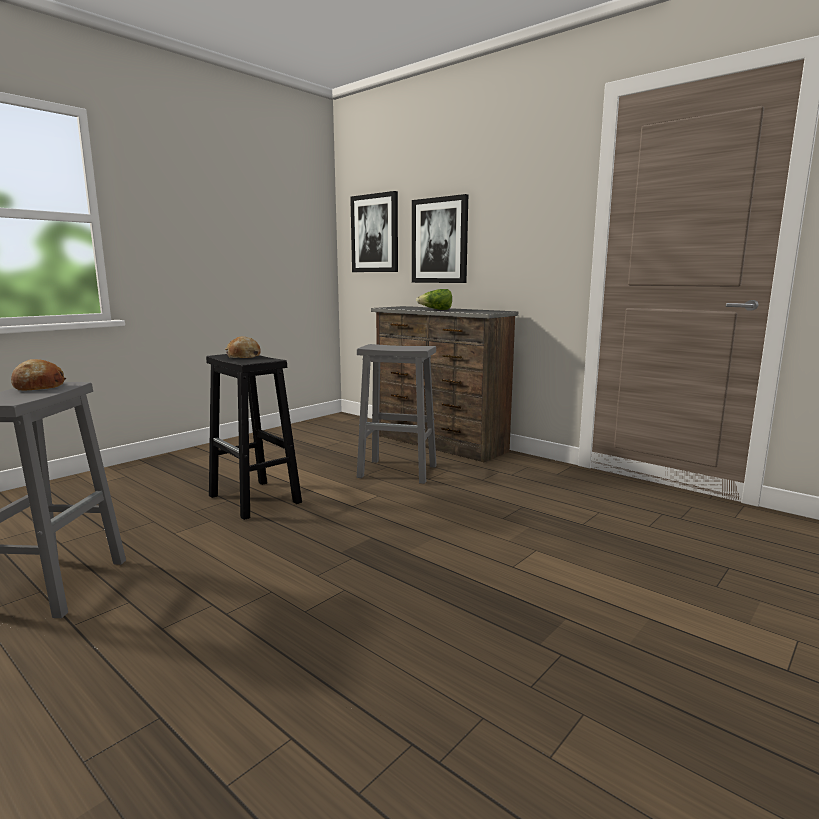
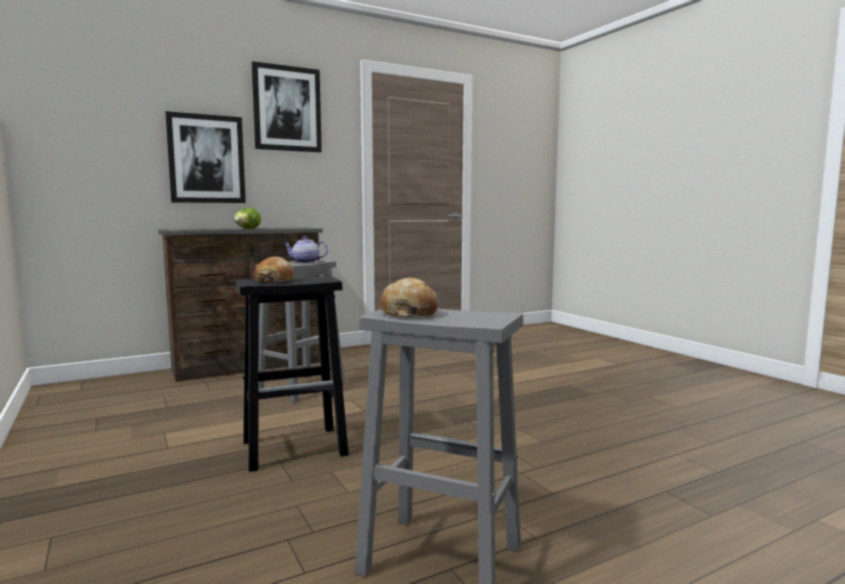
camera: 70 degrees left, 5 degrees down
(375, 233) = (95, 141): picture -> picture (287, 109)
(401, 348) = (305, 262): none -> teapot

